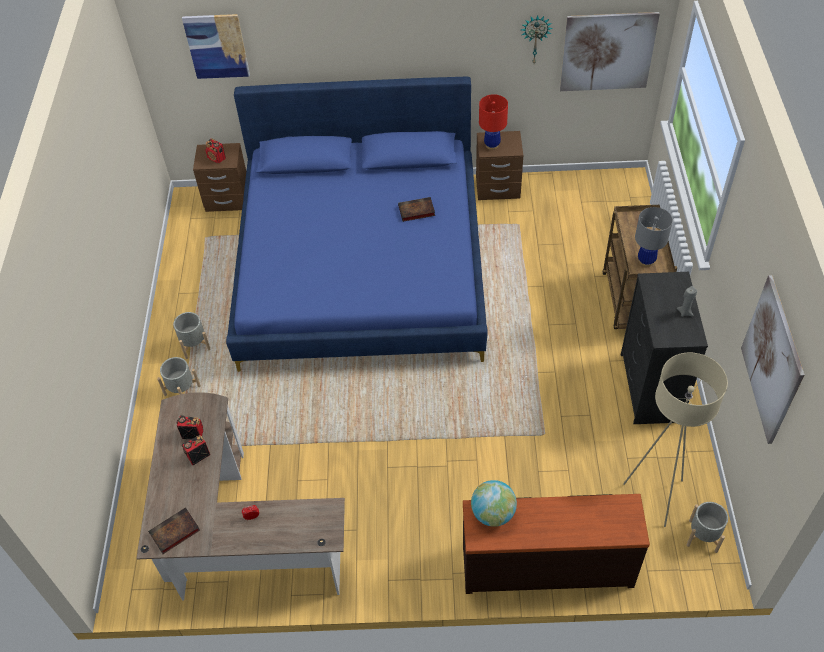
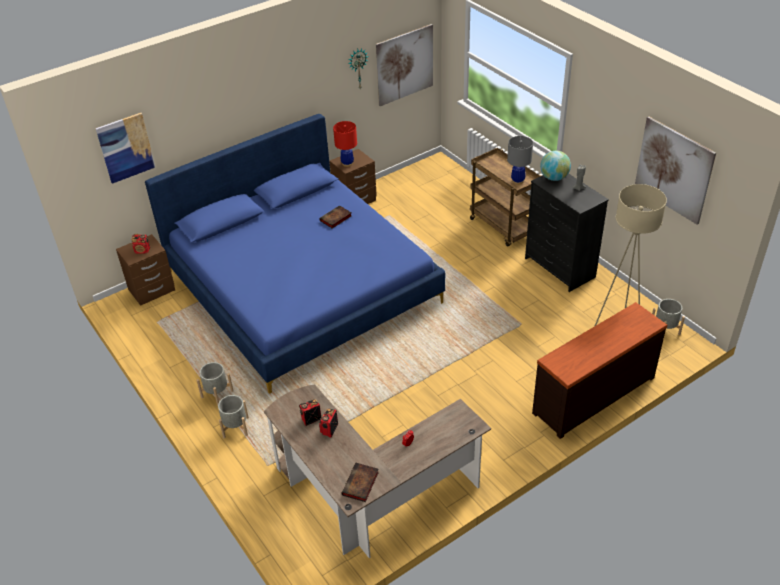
camera: 35 degrees left, 10 degrees down
(493, 513) = (563, 357): globe -> globe (554, 178)

